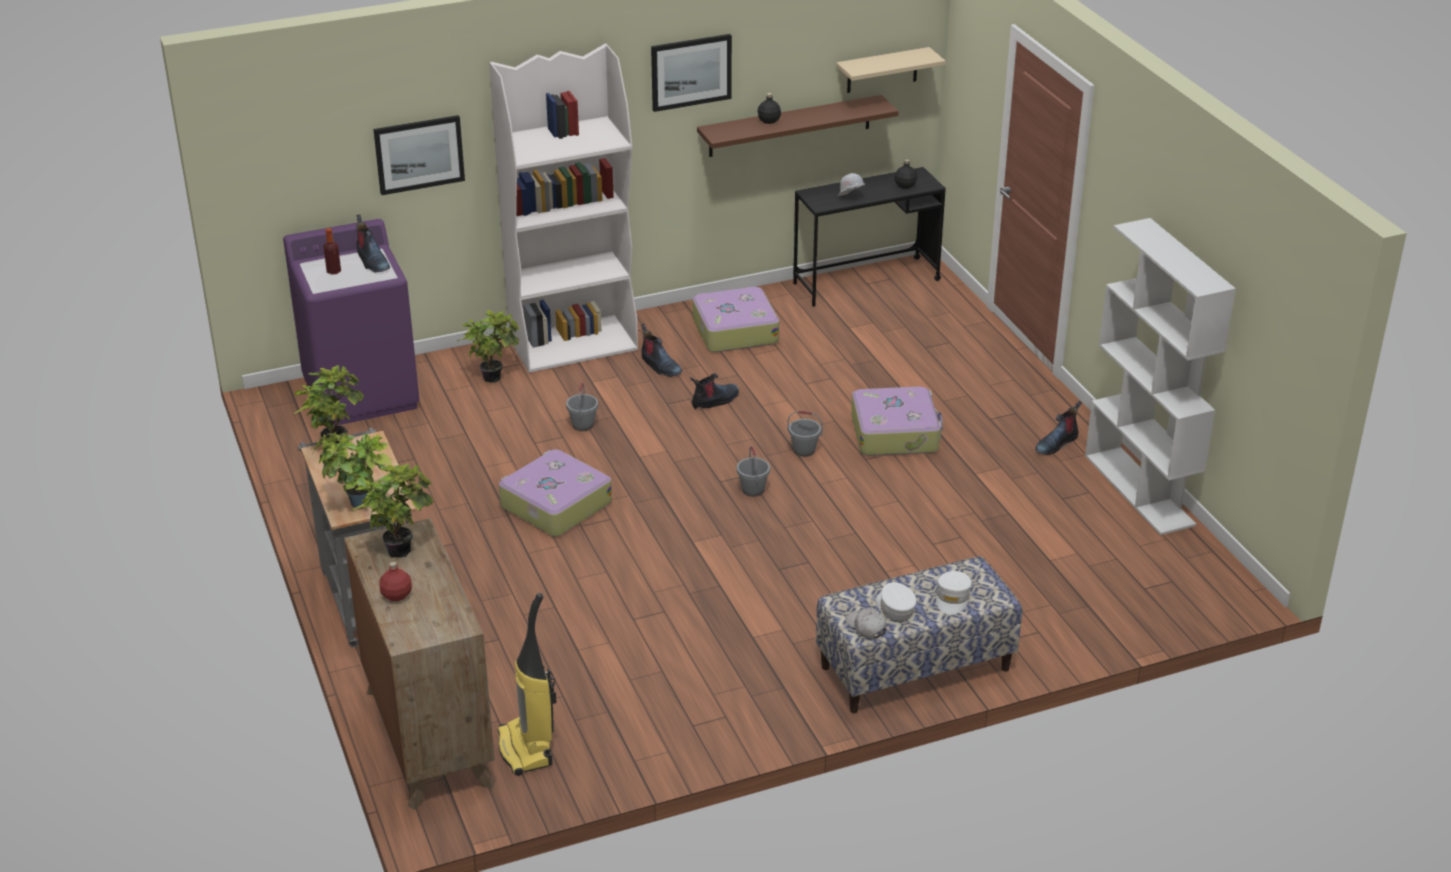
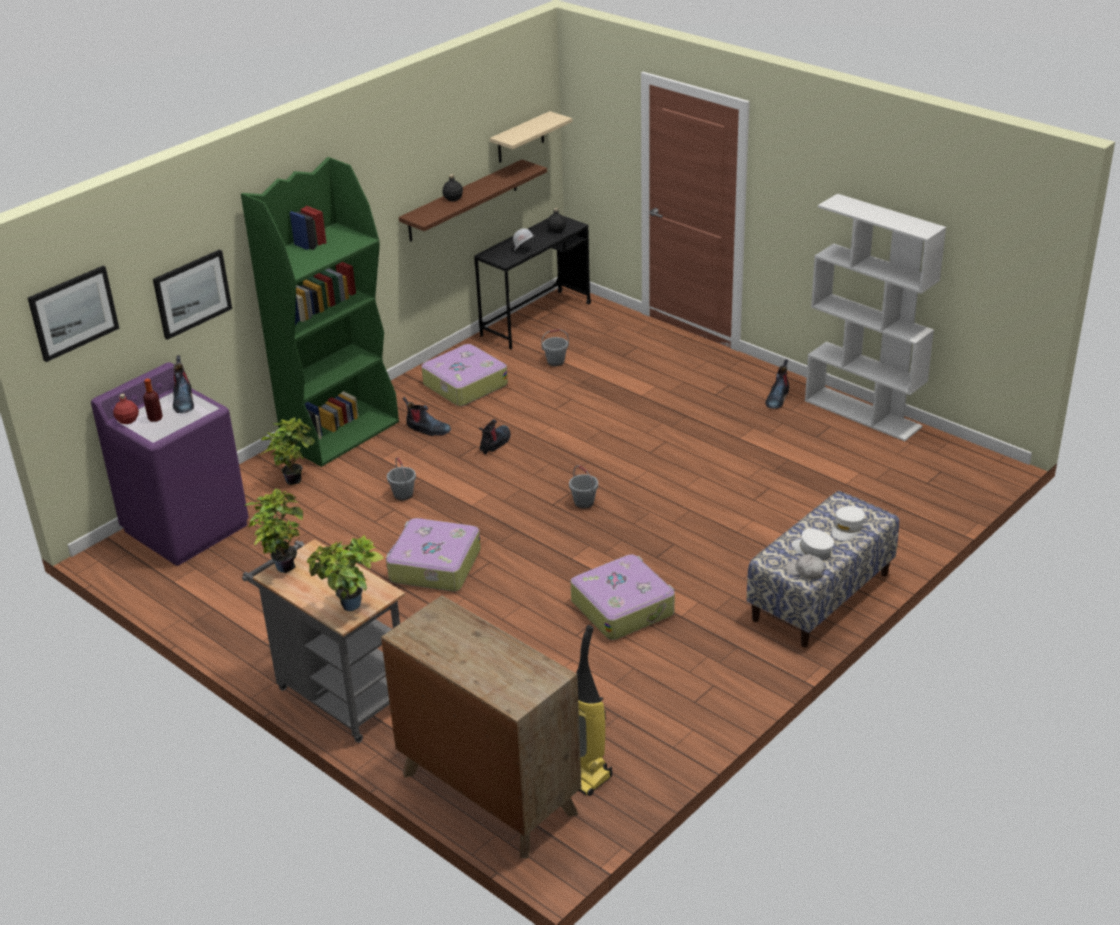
camera: 25 degrees left, 0 degrees up
(372, 261) = (183, 401): boot -> boot turned 45 degrees clockwise
(396, 596) = (473, 669): red bottle -> red bottle (127, 420)
(399, 548) = (439, 628): potted plant -> none
(574, 344) = (341, 433): white bookcase -> green bookcase
(691, 72) = (389, 169): picture -> picture (73, 312)
(804, 450) = (597, 460): grey bucket -> grey bucket (556, 361)
(895, 433) = (655, 426): suitcase -> suitcase (623, 607)
(952, 598) = (847, 528): white cap -> white cap turned 45 degrees clockwise

